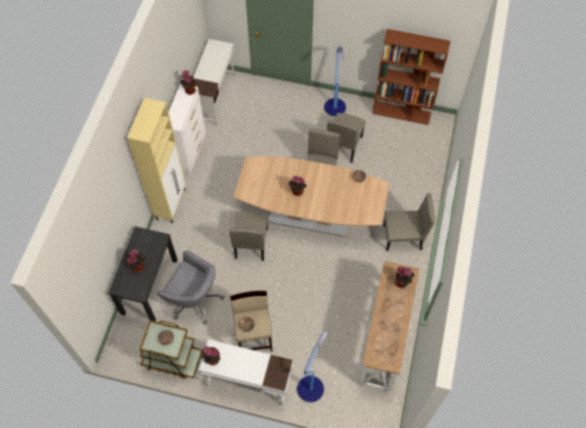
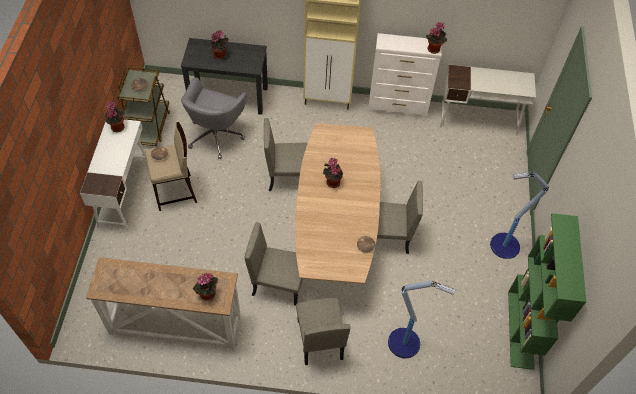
camera: 80 degrees right, 5 degrees down
(310, 387) = (117, 251): floor lamp -> floor lamp (405, 343)
(344, 145) = (446, 261): beige chair -> beige chair (278, 283)
(402, 112) = (521, 329): brown bookcase -> green bookcase

